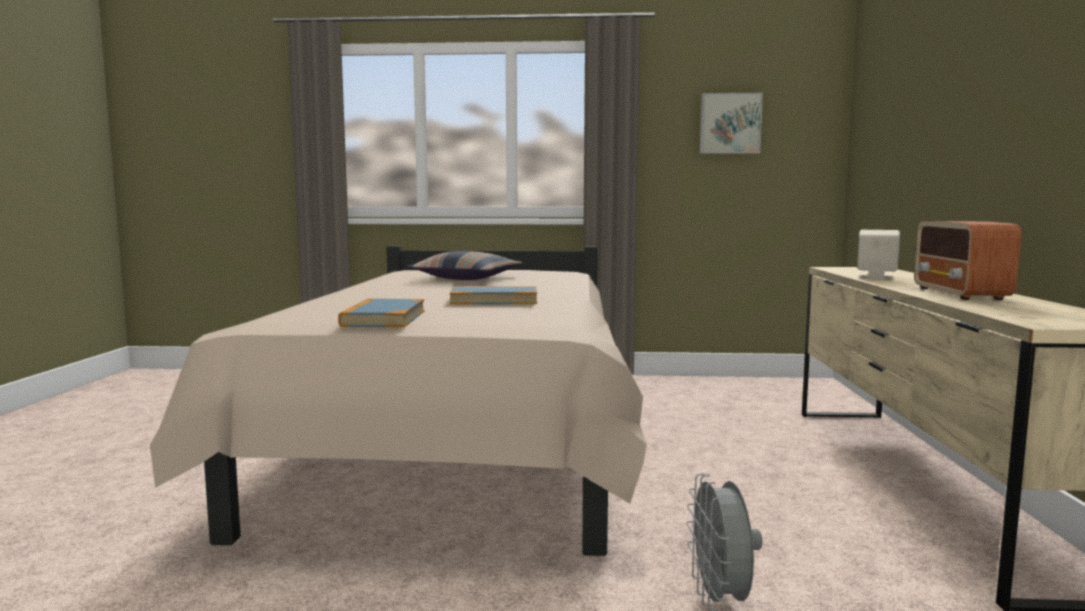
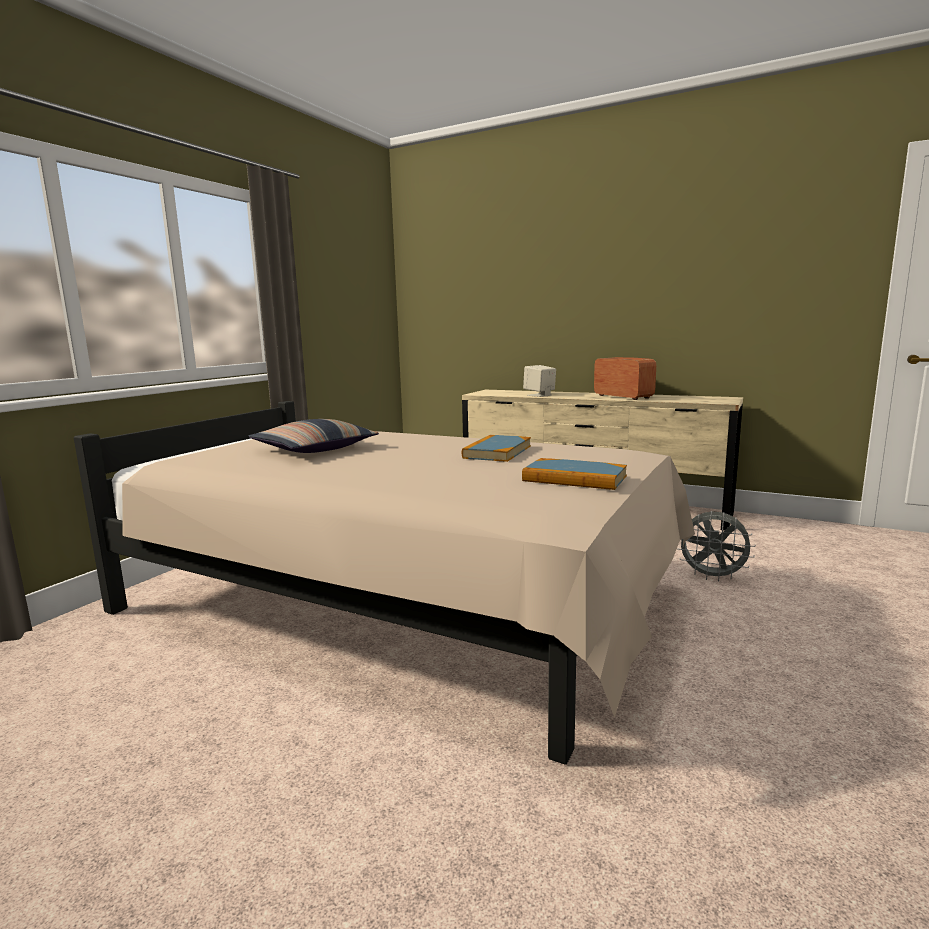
camera: 65 degrees left, 5 degrees up
(730, 124) = (341, 284): picture -> none
(960, 294) = (622, 396): radio -> radio turned 150 degrees counterclockwise

